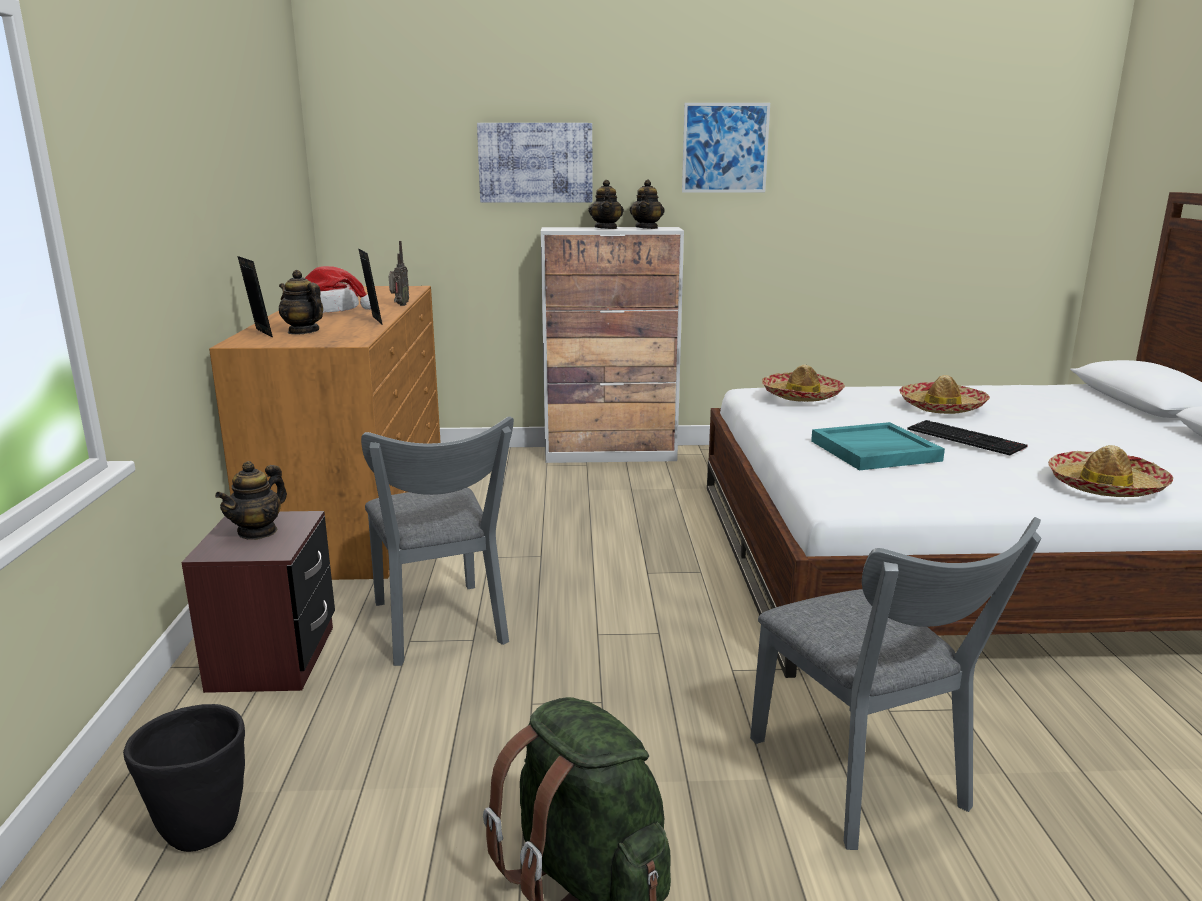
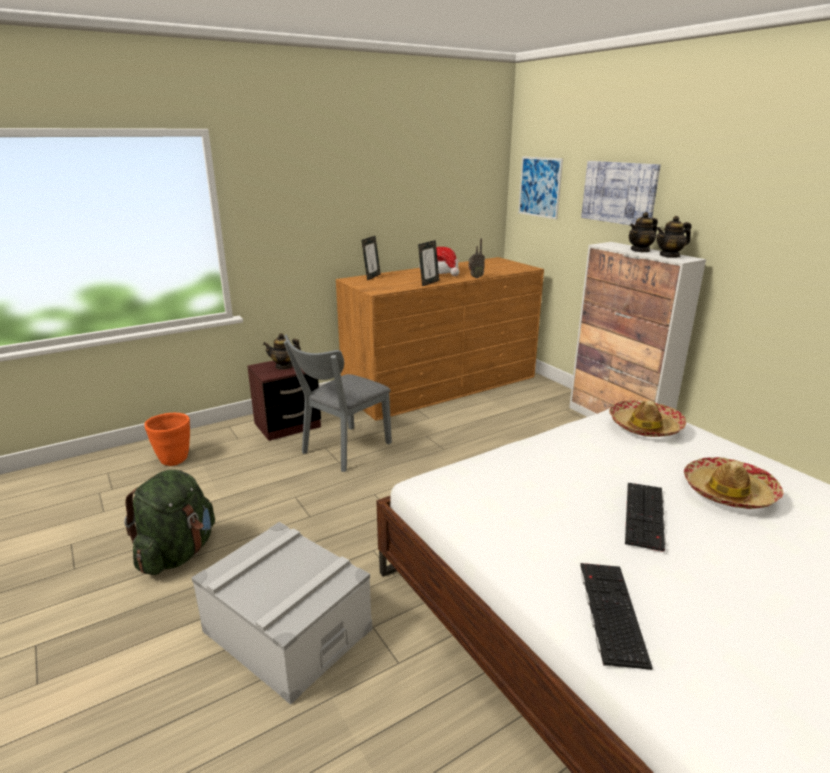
camera: 60 degrees right, 5 degrees up
(201, 830) = (174, 460): black planter -> orange planter
(303, 331) = (386, 280): teapot -> none
(725, 148) = (766, 193): picture -> picture (540, 187)
(865, 782) = (287, 630): grey chair -> grey storage box
(874, 451) = (551, 479): turquoise tray -> none
(1105, 486) = (609, 611): hat -> keyboard

